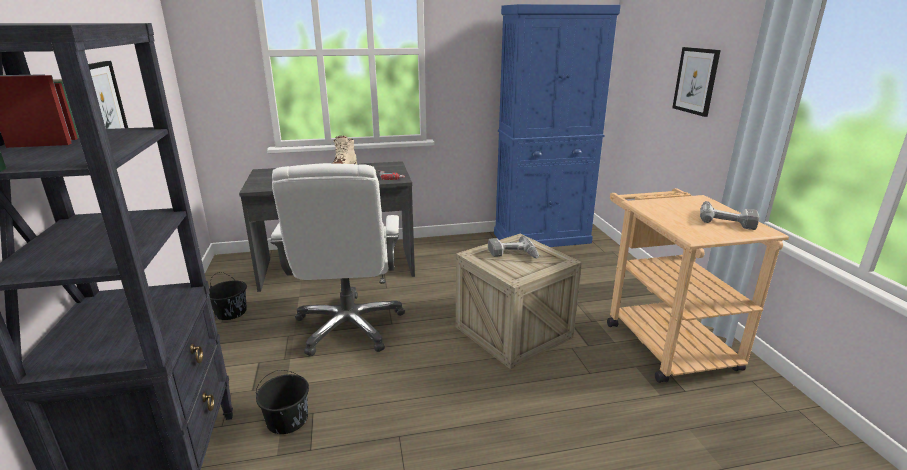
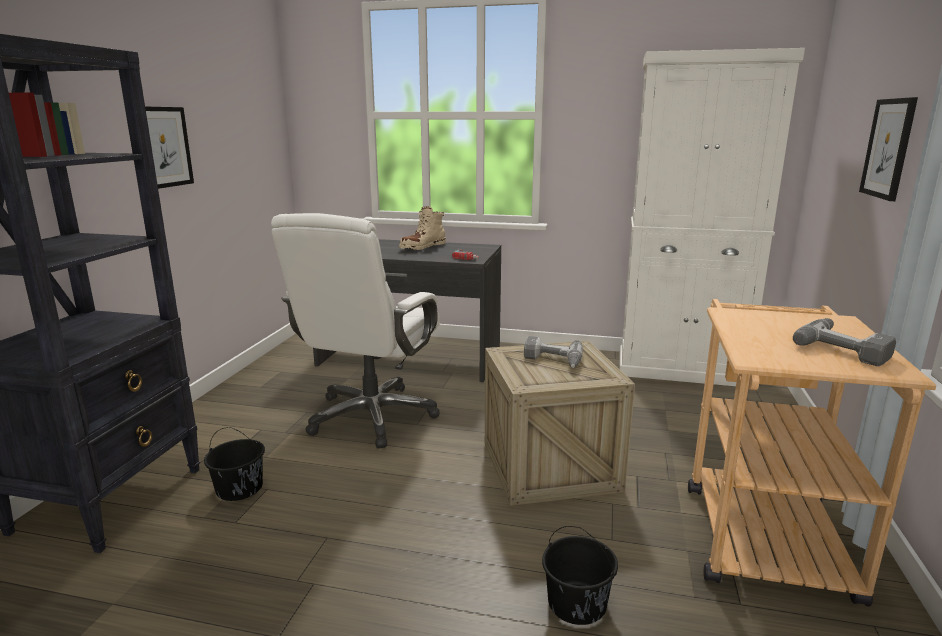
camera: 25 degrees right, 5 degrees down
(231, 312) = (276, 380): black bucket -> black bucket (577, 603)
(542, 238) = (681, 369): blue cabinet -> white cabinet

